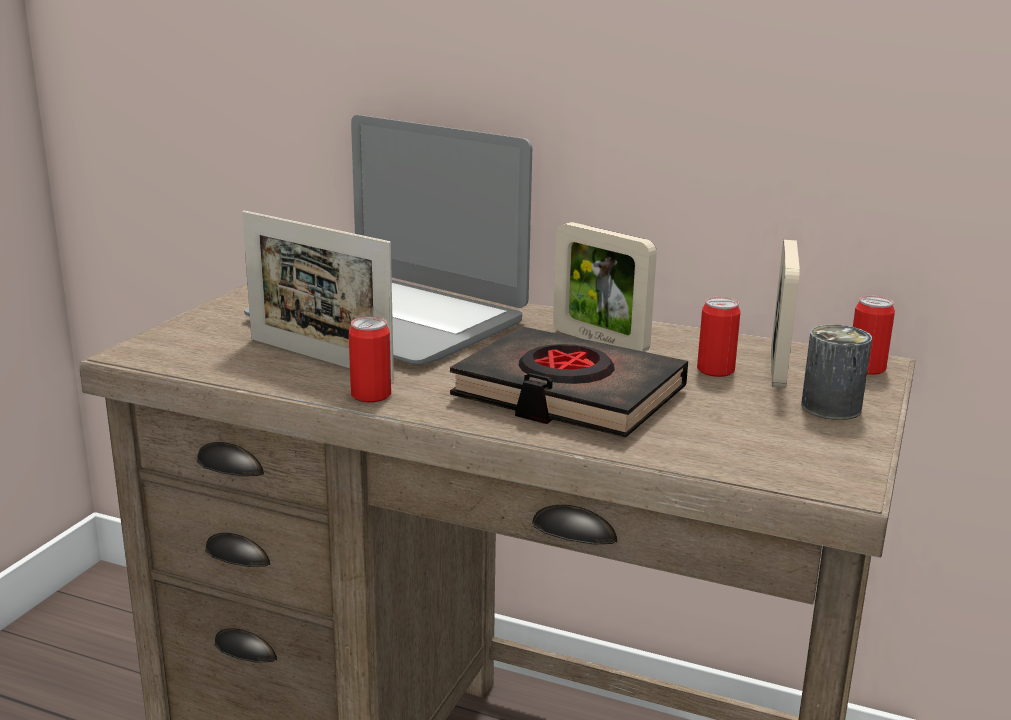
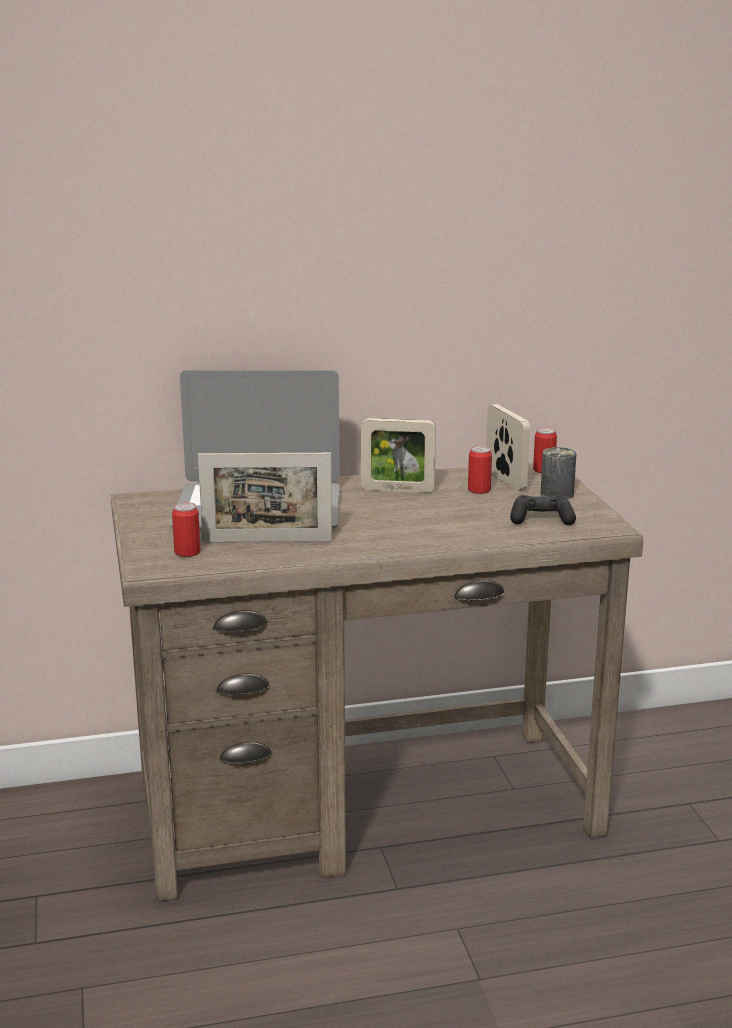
camera: 35 degrees left, 0 degrees up
(371, 395) = (336, 551): can -> can (187, 552)
(568, 394) = (432, 522): black book -> none
(741, 438) = (541, 519): none -> black game controller

